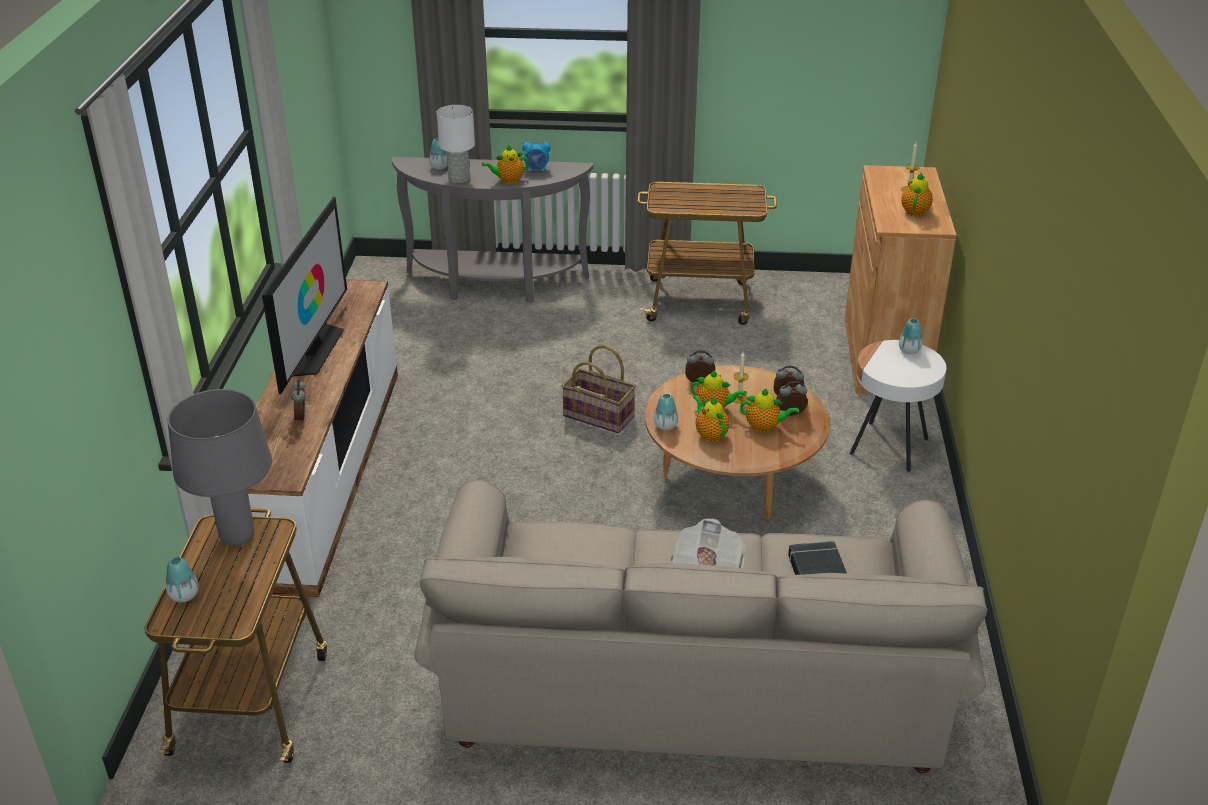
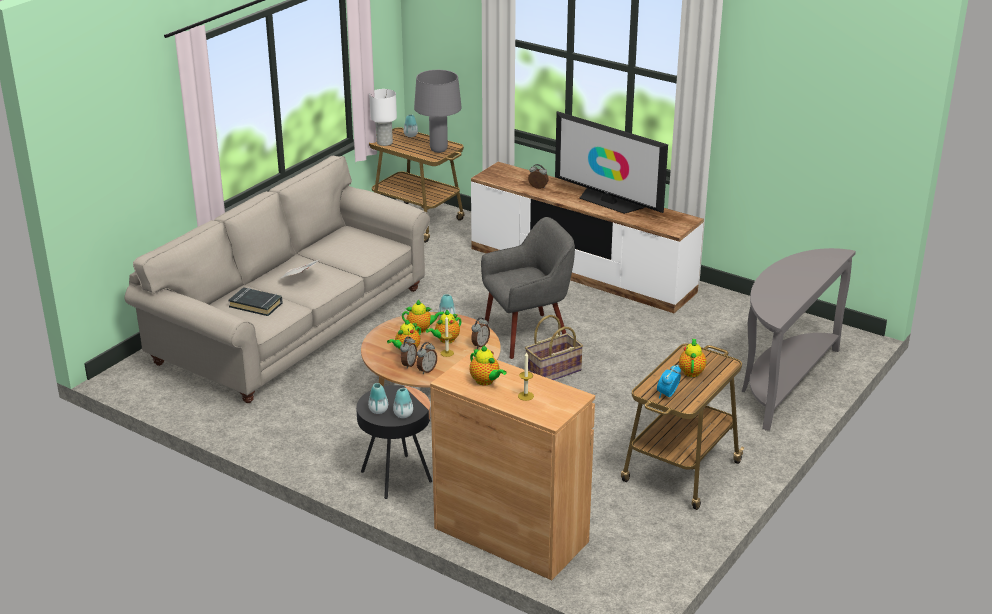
camera: 120 degrees right, 5 degrees down
(439, 167) = (818, 263): vase -> vase (378, 410)
(459, 178) = (789, 266): white table lamp -> white table lamp (385, 143)
(508, 181) = (769, 283): teapot -> teapot (691, 371)
(533, 459) = (527, 335): none -> grey armchair
(536, 170) = (781, 300): alarm clock -> alarm clock (667, 394)
(889, 446) = (396, 477): white side table -> black side table

